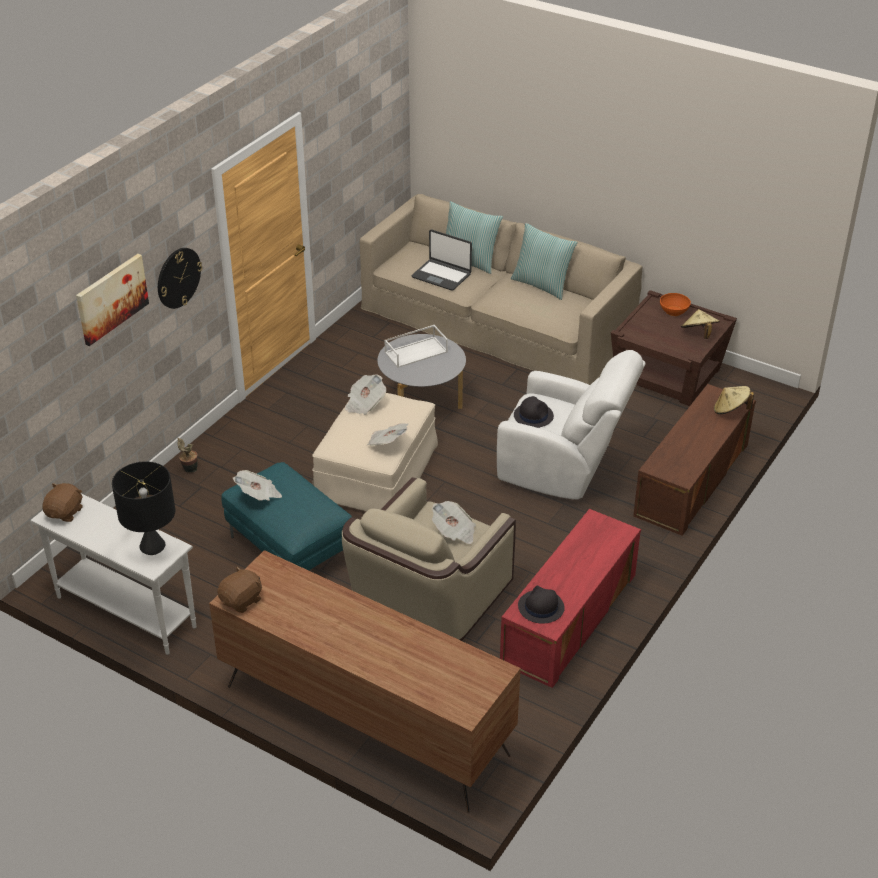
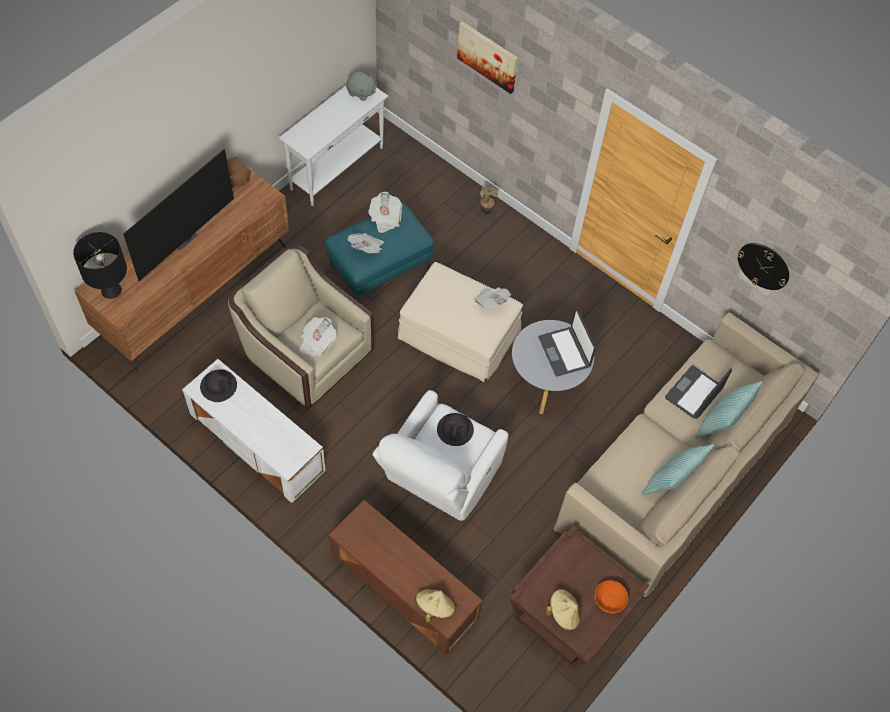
camera: 95 degrees right, 20 degrees up
(65, 512) = (361, 92): brown plush toy -> grey plush toy
(152, 548) = (310, 138): black table lamp -> black table lamp (111, 292)
(178, 277) = (546, 113): wall clock -> wall clock (763, 265)
(354, 635) = (183, 237): none -> television
(387, 443) = (434, 311): newspaper -> newspaper (367, 248)
(416, 351) = (565, 352): white tray -> laptop
(570, 619) = (255, 442): red bench -> white bench

